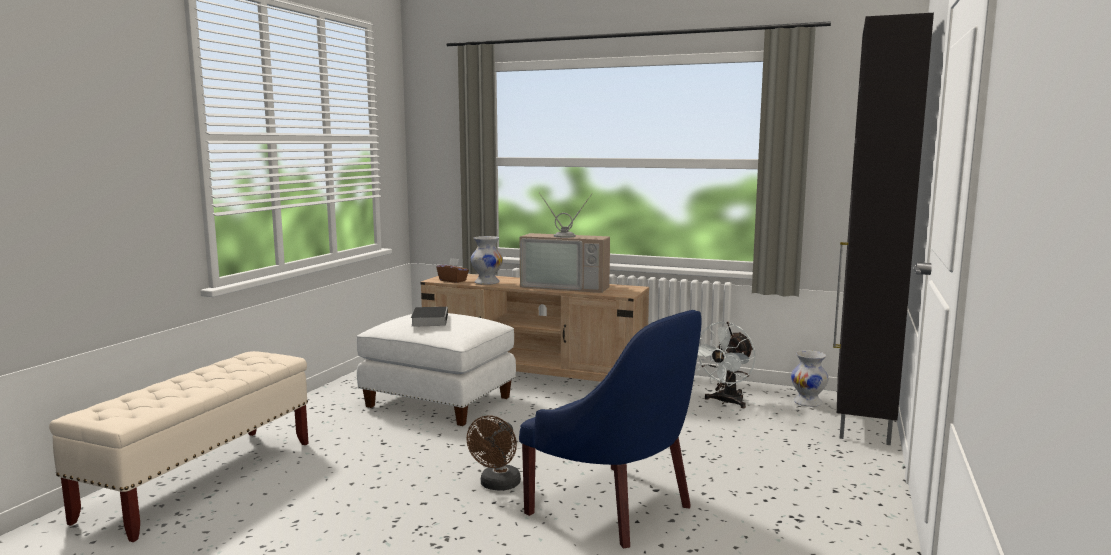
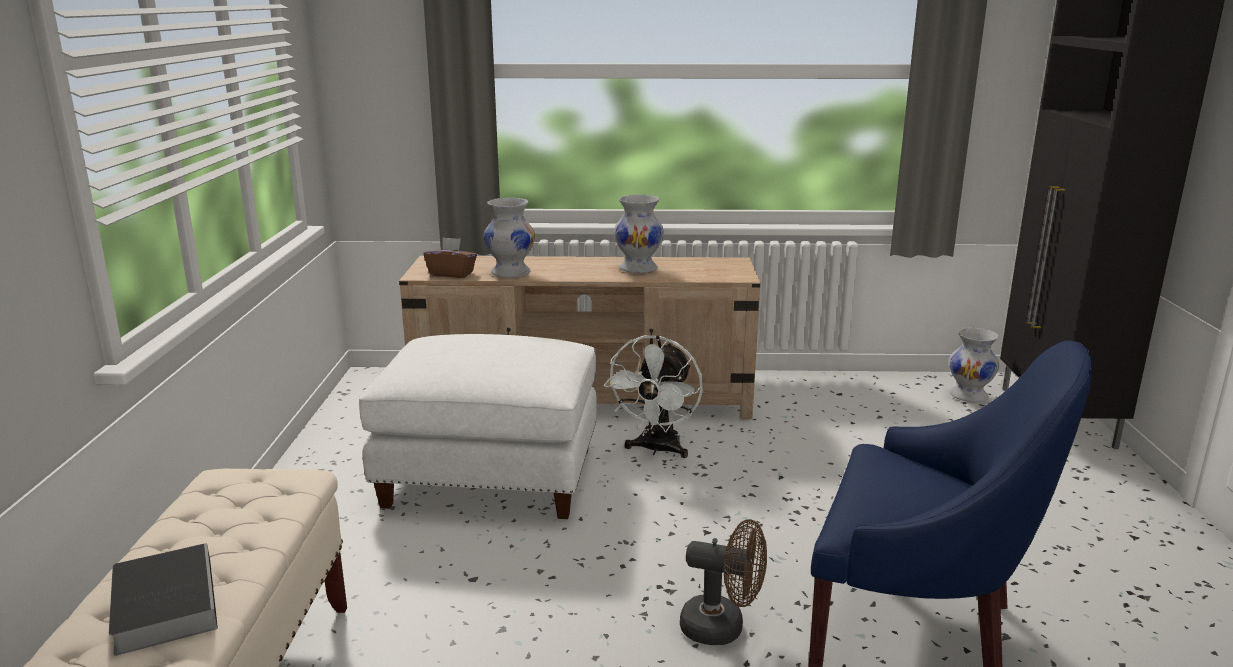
camera: 20 degrees left, 10 degrees up
(429, 320) = (478, 355): book -> book (164, 602)
(497, 485) = (722, 628): brown fan -> brown fan turned 75 degrees counterclockwise
(567, 286) = (639, 268): television -> white vase
(726, 402) = (877, 411): white fan -> white fan (657, 449)

